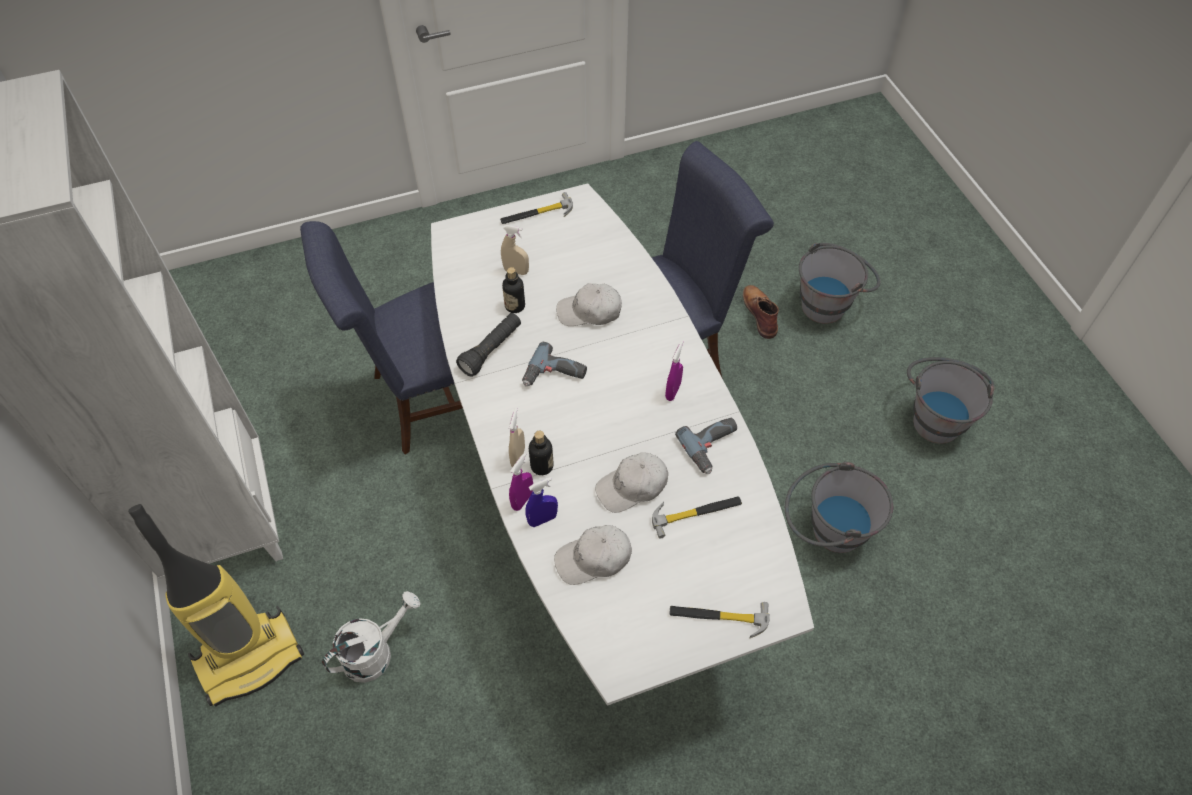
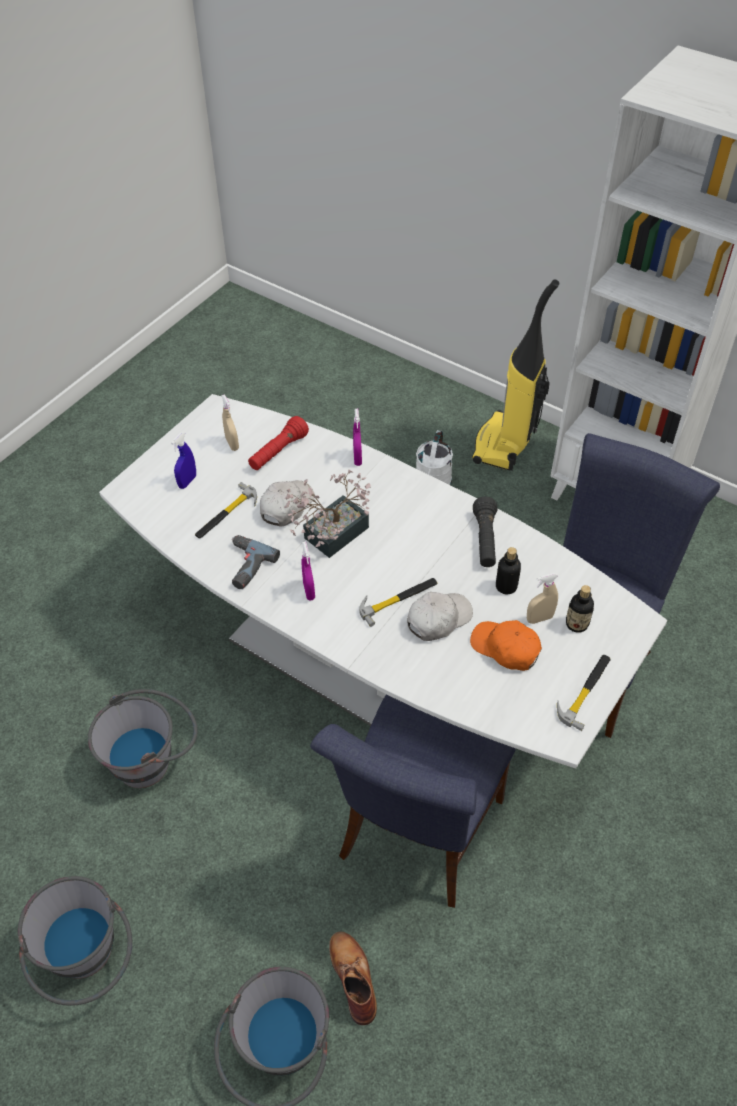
camera: 145 degrees right, 5 degrees down
(518, 457) = (386, 480): beige spray bottle -> beige spray bottle (232, 444)
(542, 466) = (364, 484): bottle -> bottle (576, 624)
(542, 519) = (333, 455): blue spray bottle -> blue spray bottle (187, 481)
(554, 375) = (415, 549): power drill -> none
(561, 266) = (505, 648): none -> orange cap
(594, 559) = (278, 452): white cap -> red flashlight
(616, 430) = (330, 536): none -> potted plant
(718, 617) = (169, 464): hammer -> hammer (398, 599)
(760, 312) = (353, 977): brown boot -> brown boot turned 150 degrees counterclockwise

